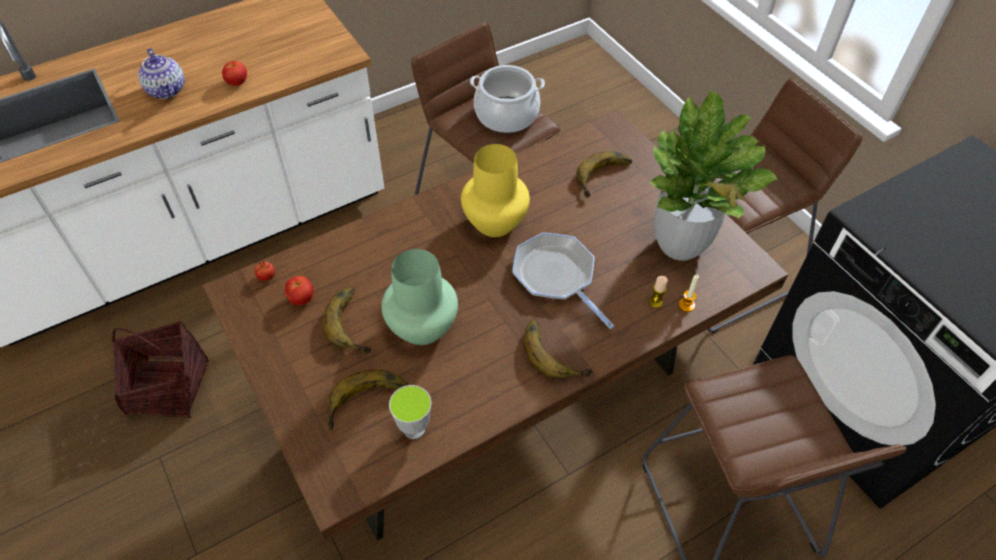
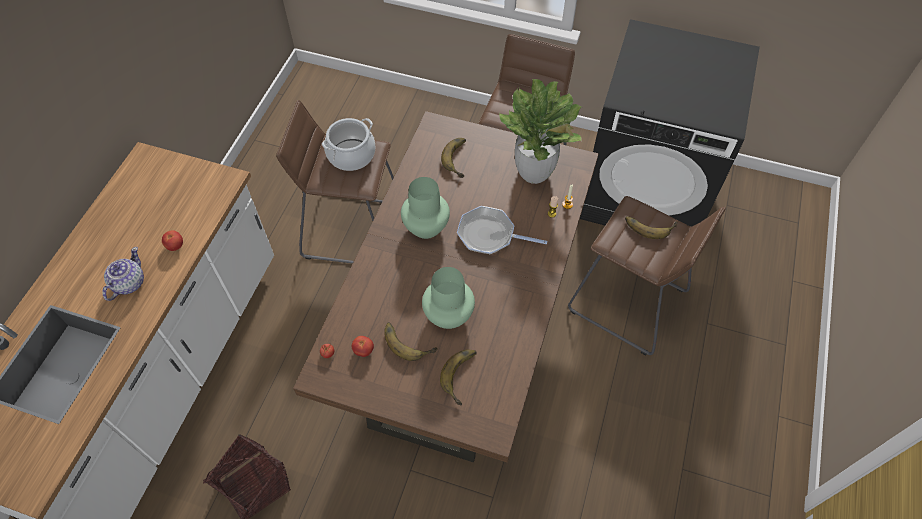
camera: 40 degrees left, 5 degrees up
(167, 89) = (128, 283): teapot -> teapot turned 90 degrees counterclockwise
(414, 429) = (500, 370): cup -> none
(495, 222) = (426, 226): yellow vase -> green vase
(556, 351) = (529, 276): banana -> banana (649, 225)

